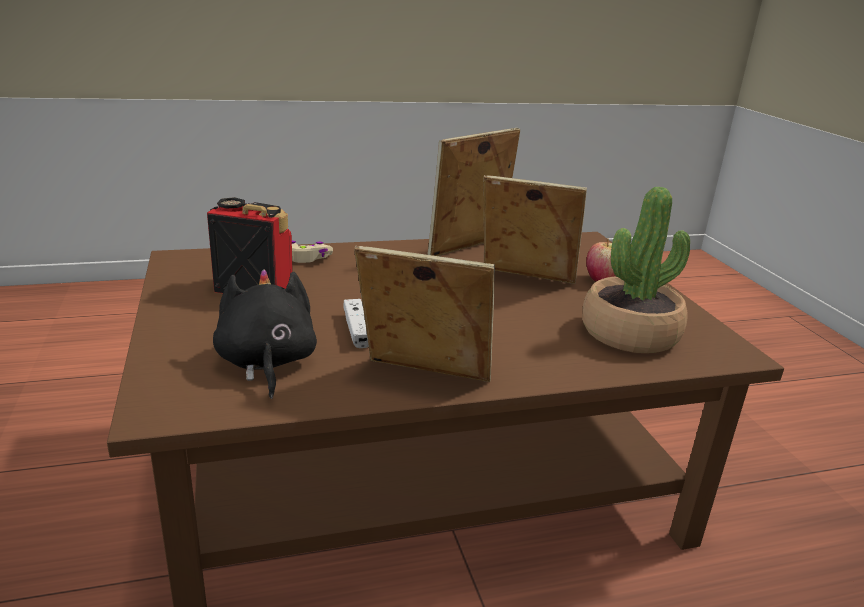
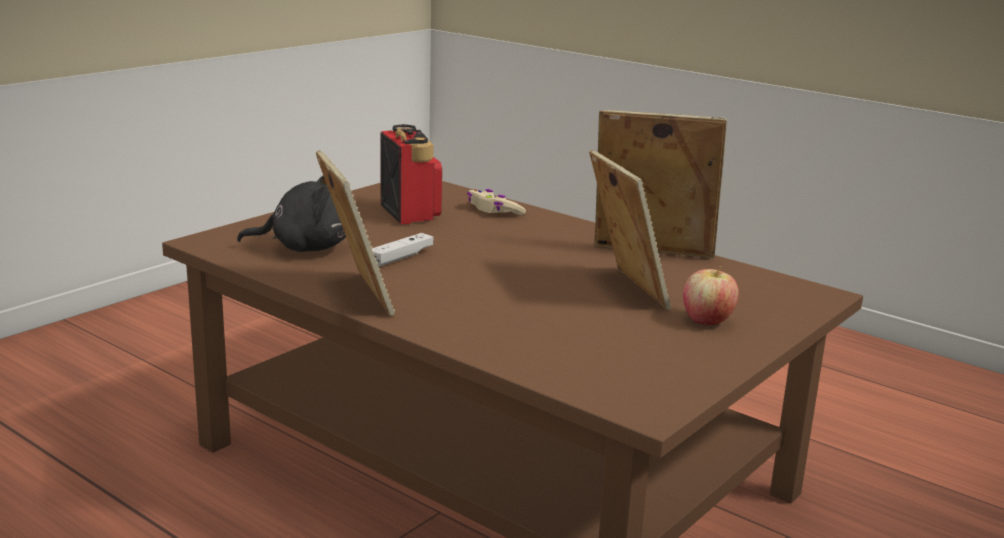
camera: 55 degrees right, 5 degrees down
(266, 363) = (306, 247): black plush toy -> black plush toy turned 45 degrees clockwise
(629, 333) = (593, 352): potted plant -> none

